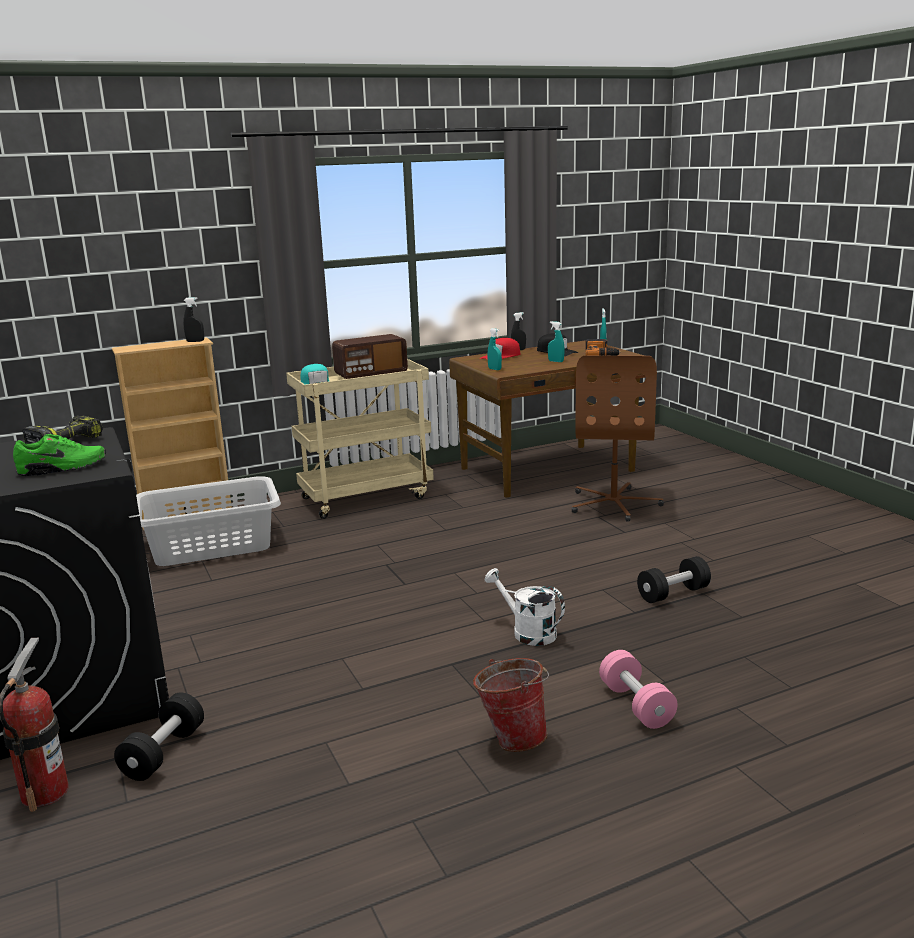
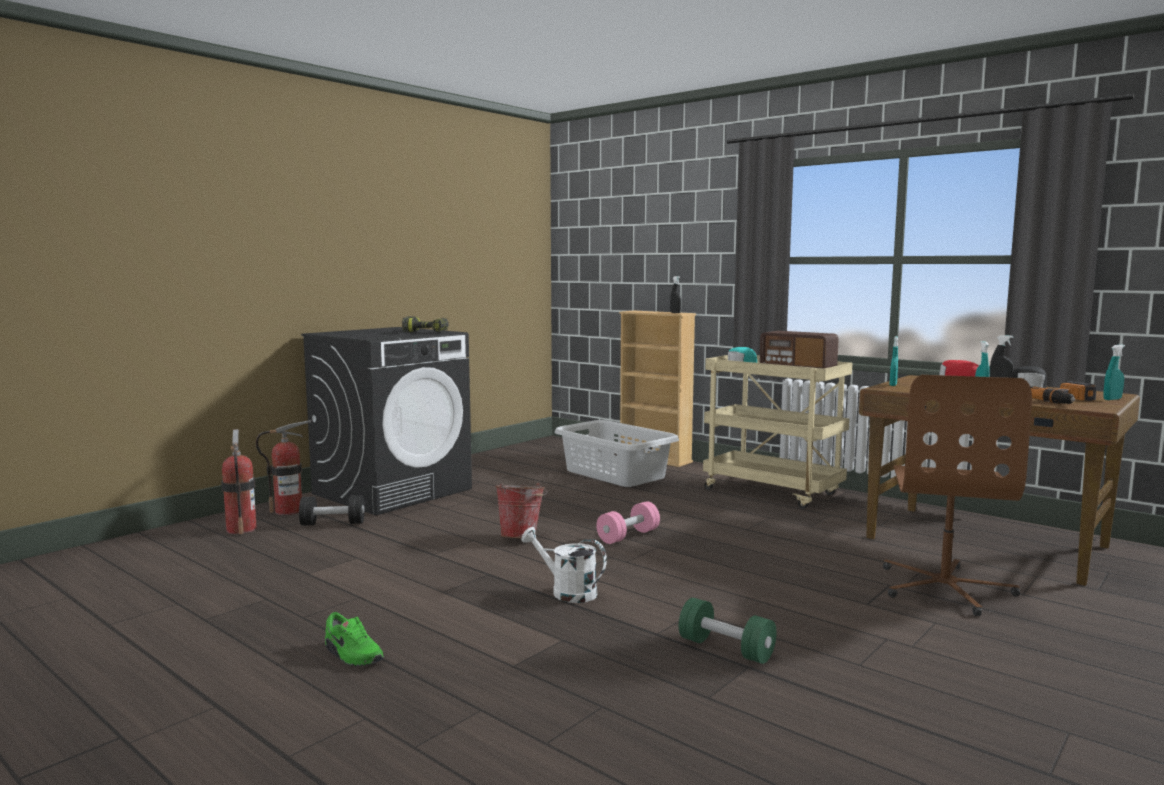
camera: 65 degrees right, 10 degrees down
(63, 468) = (377, 335): green shoe -> green shoe (352, 655)
(85, 844) = (241, 529): none -> fire extinguisher
(512, 737) = (382, 613): bucket -> bucket (522, 537)
(527, 632) = (567, 592): white watering can -> white watering can turned 75 degrees counterclockwise
(614, 504) = (945, 588): brown office chair -> brown office chair turned 60 degrees counterclockwise
(636, 705) = (459, 656): pink dumbbell -> pink dumbbell (628, 536)
(673, 594) = (726, 649): black dumbbell -> green dumbbell

